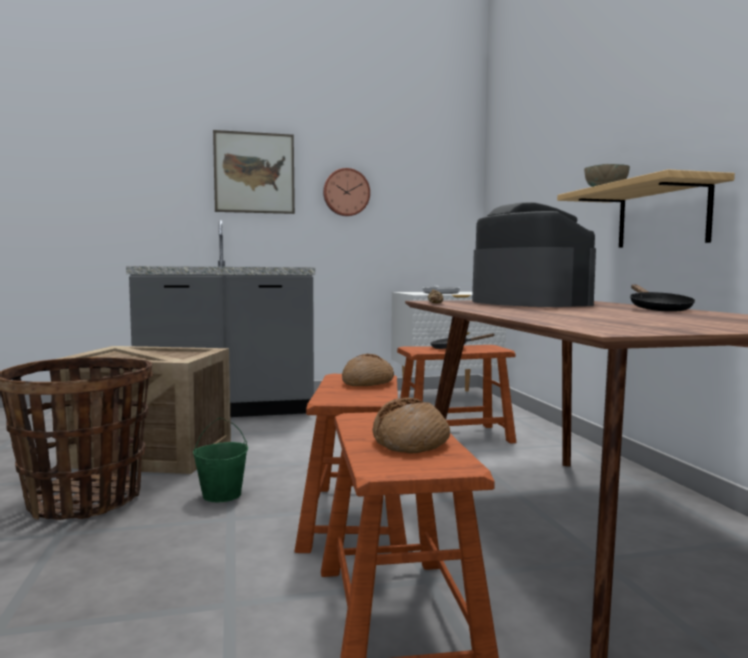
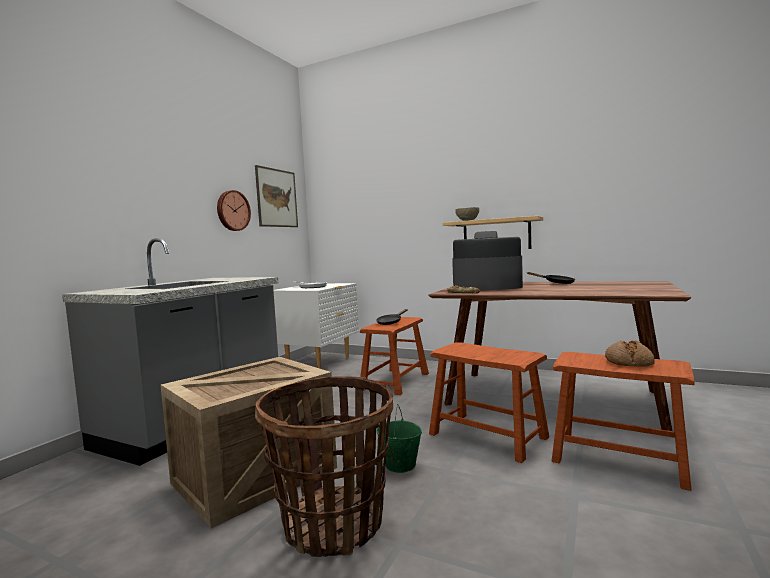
camera: 50 degrees left, 0 degrees up
(254, 173) = (162, 190): picture -> picture (277, 198)
(368, 382) = (476, 348): bread -> none

